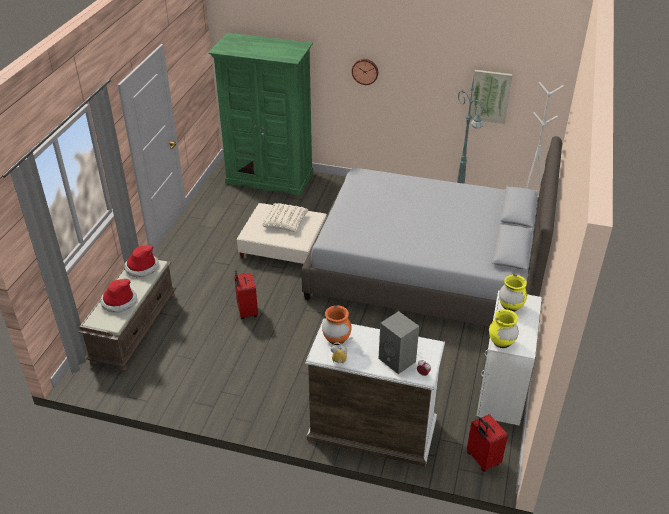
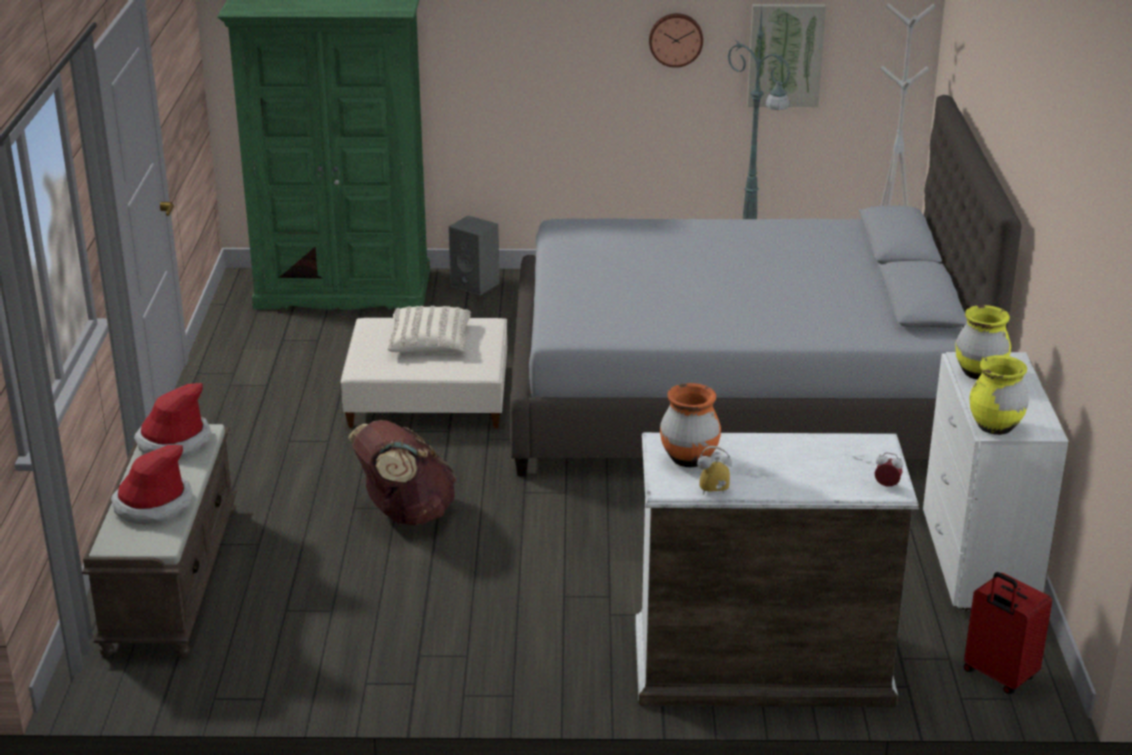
camera: 15 degrees left, 10 degrees down
(246, 311) = (405, 514): red suitcase -> brown backpack
(365, 71) = (533, 34): wall clock -> wall clock (675, 39)
(398, 360) = (827, 472): grey speaker -> grey speaker (476, 284)

